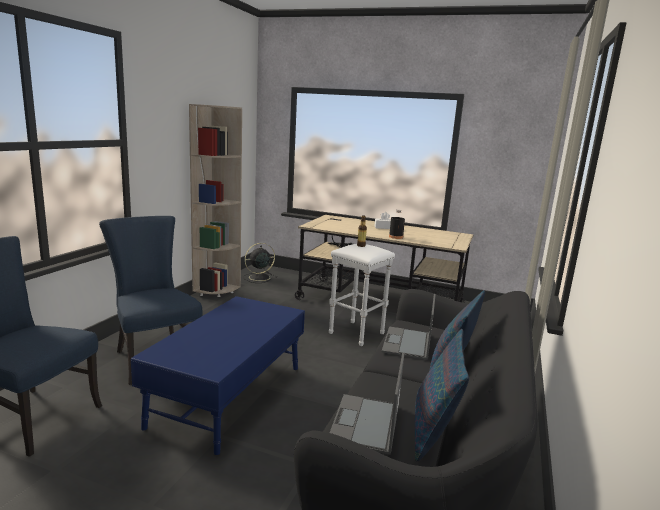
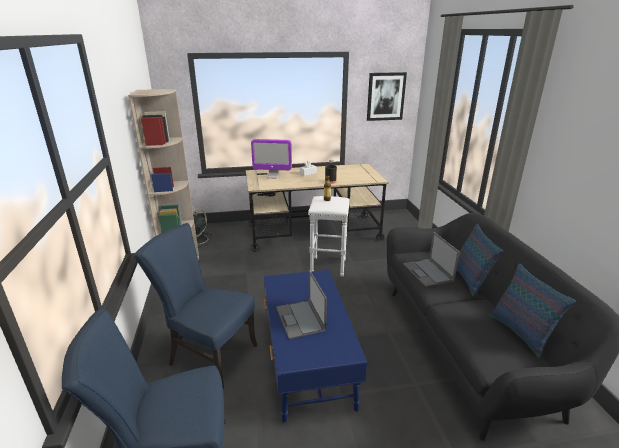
camera: 30 degrees left, 10 degrees up
(342, 222) = (272, 176): none -> monitor
(365, 424) = (489, 347): laptop -> laptop (300, 319)
(510, 153) = (385, 96): none -> picture

